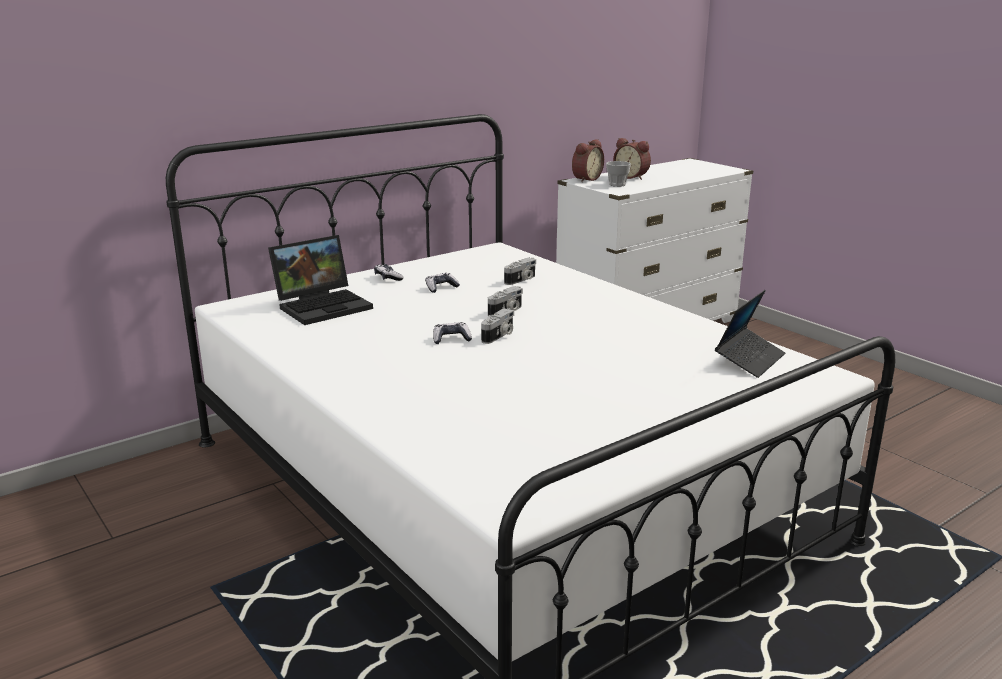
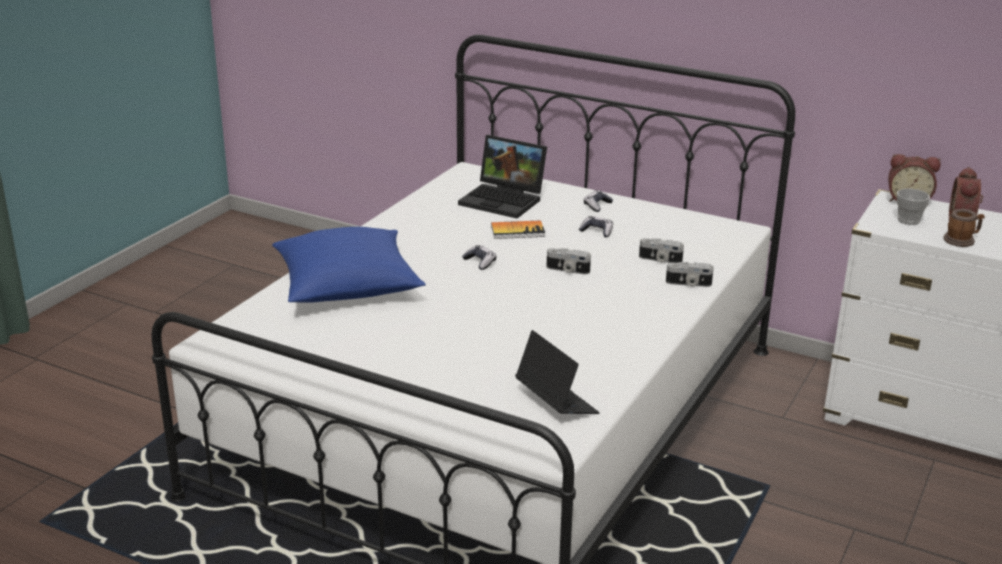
camera: 65 degrees right, 5 degrees up
(402, 313) = (517, 231): none -> book
(438, 407) = (347, 286): none -> blue pillow
(499, 336) = (505, 279): camera -> camera (688, 284)
(659, 182) = (962, 240): none -> mug
(749, 359) = (556, 402): laptop -> laptop turned 135 degrees counterclockwise

